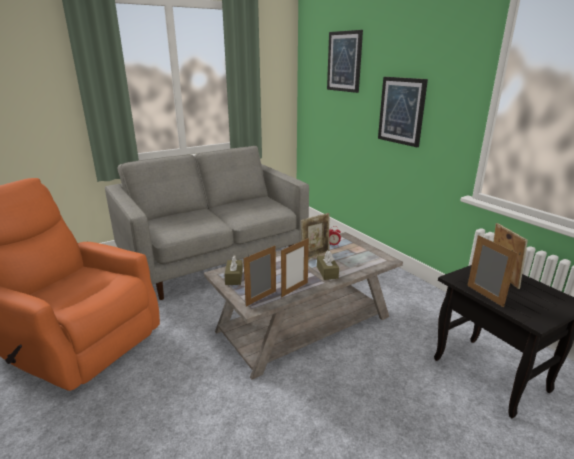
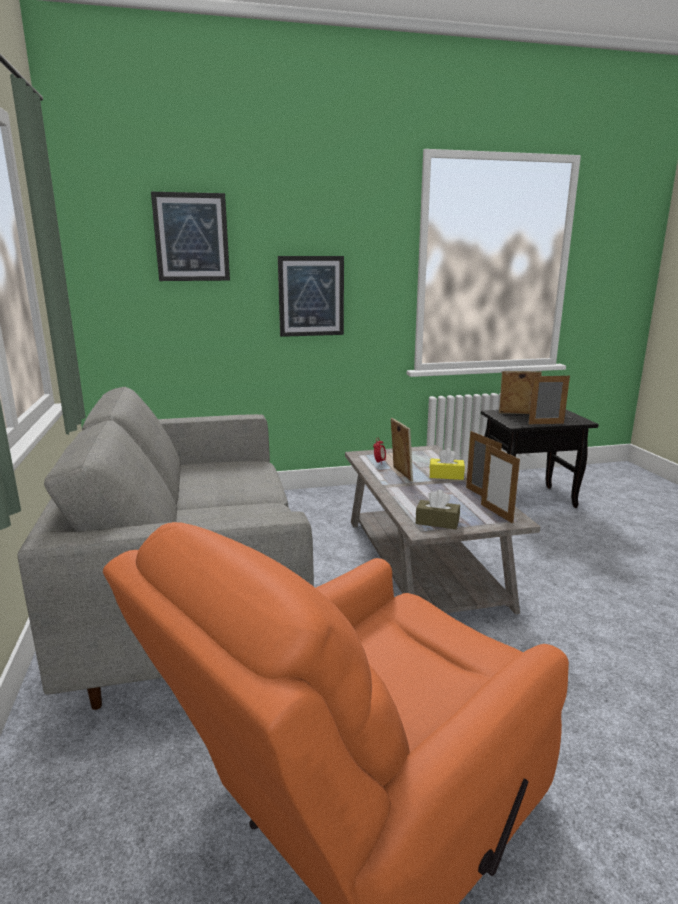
camera: 70 degrees left, 5 degrees down
(327, 272) = (446, 475): brown tissue box -> yellow tissue box

